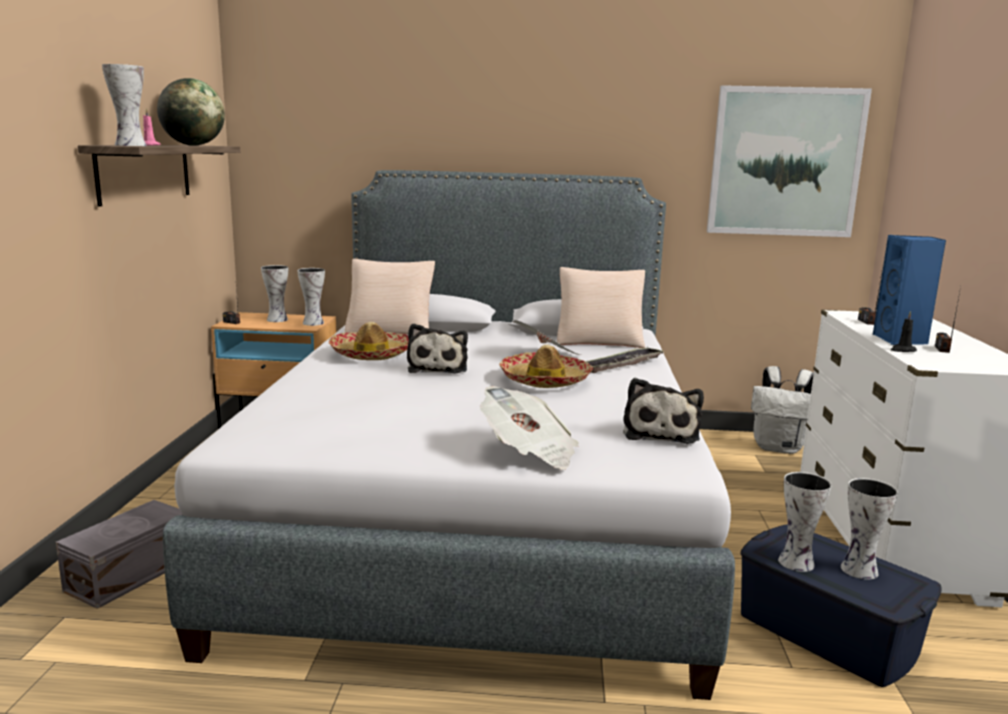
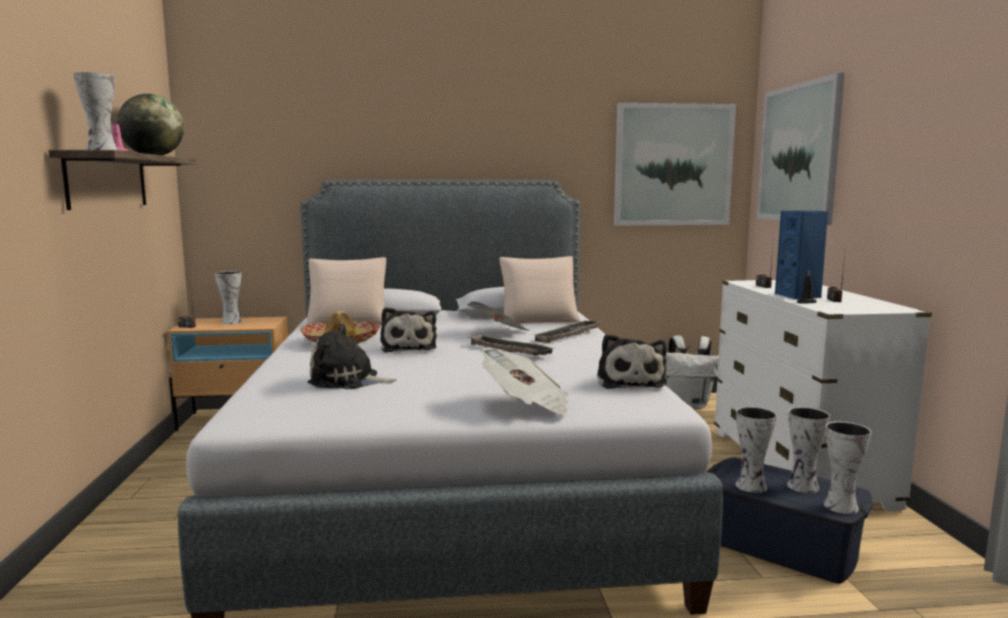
camera: 10 degrees left, 5 degrees down
(132, 574) = (120, 571): grey storage box -> none
(313, 323) = (267, 322): vase -> vase (839, 505)
(355, 406) = (348, 381): none -> plush toy
(545, 380) = (509, 350): hat -> tray
(938, 157) = (798, 153): none -> picture

